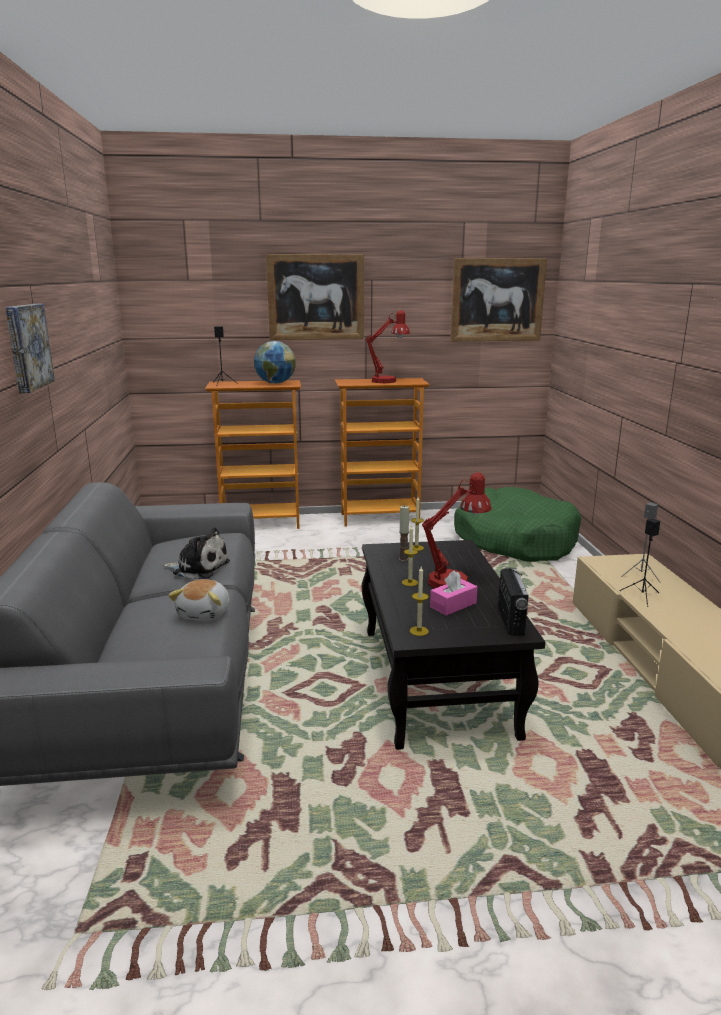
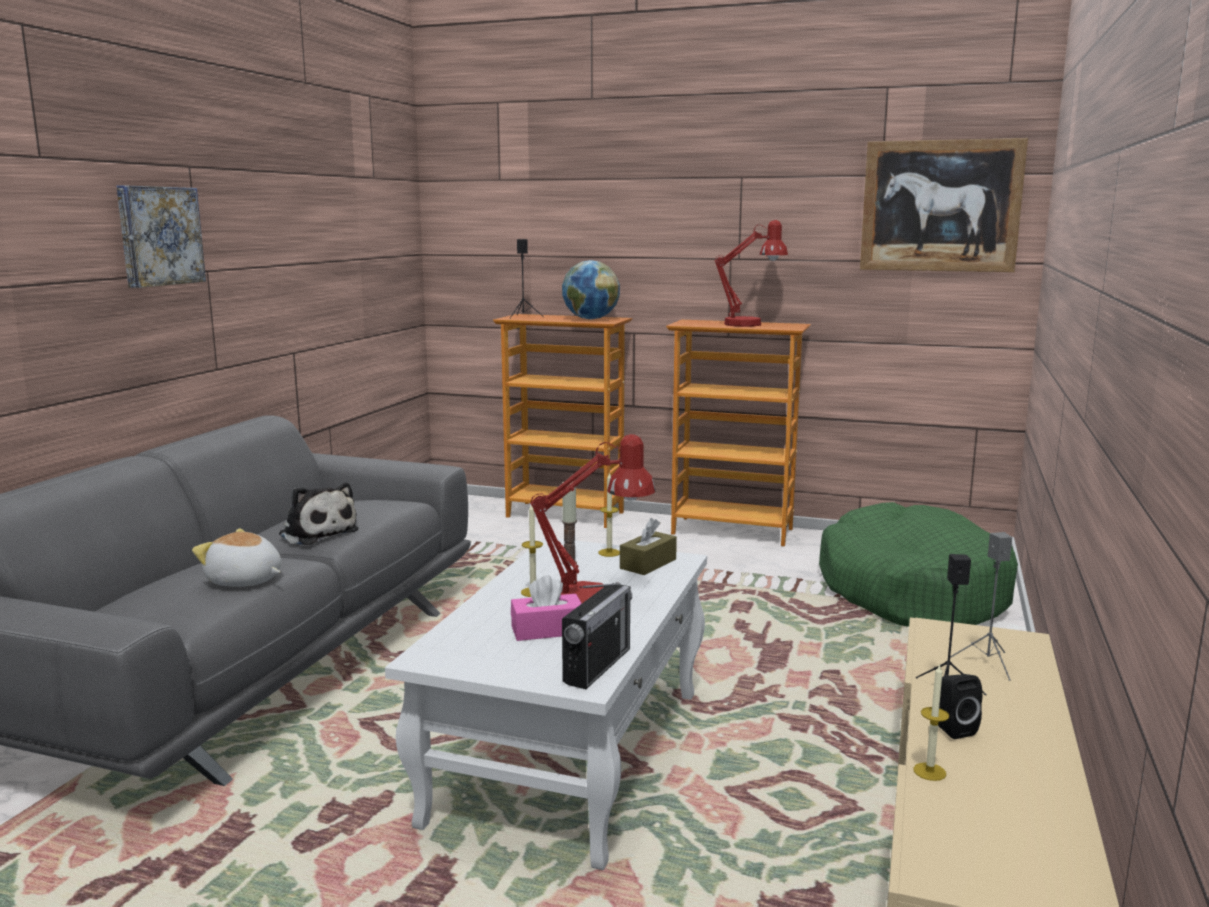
camera: 25 degrees right, 5 degrees down
(205, 613) = (244, 581): plush toy -> plush toy turned 75 degrees clockwise
(316, 297) = (660, 202): picture -> none
(419, 631) = (451, 651): candle -> candle (929, 771)
(435, 679) = (570, 753): black coffee table -> white coffee table
(448, 551) = (648, 564): none -> brown tissue box
(664, 614) = (951, 728): none -> black speaker

